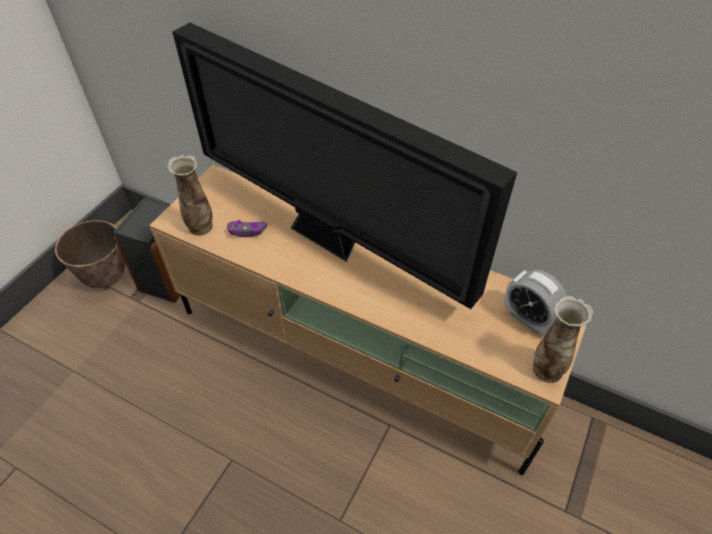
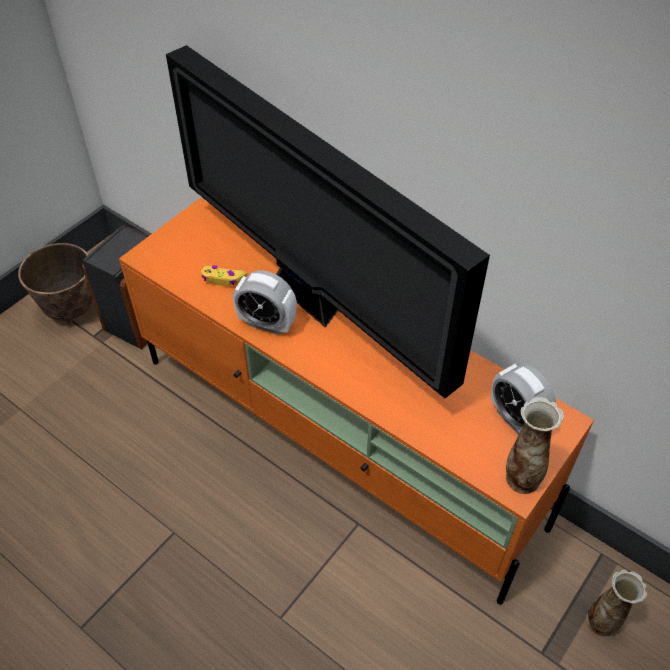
camera: 10 degrees right, 0 degrees up
(200, 227) = (173, 268): vase -> vase (601, 623)
(247, 231) = (223, 279): purple game controller -> yellow game controller
(294, 265) = (267, 323): none -> alarm clock
(358, 357) = (338, 441): beige tv stand -> orange tv stand

